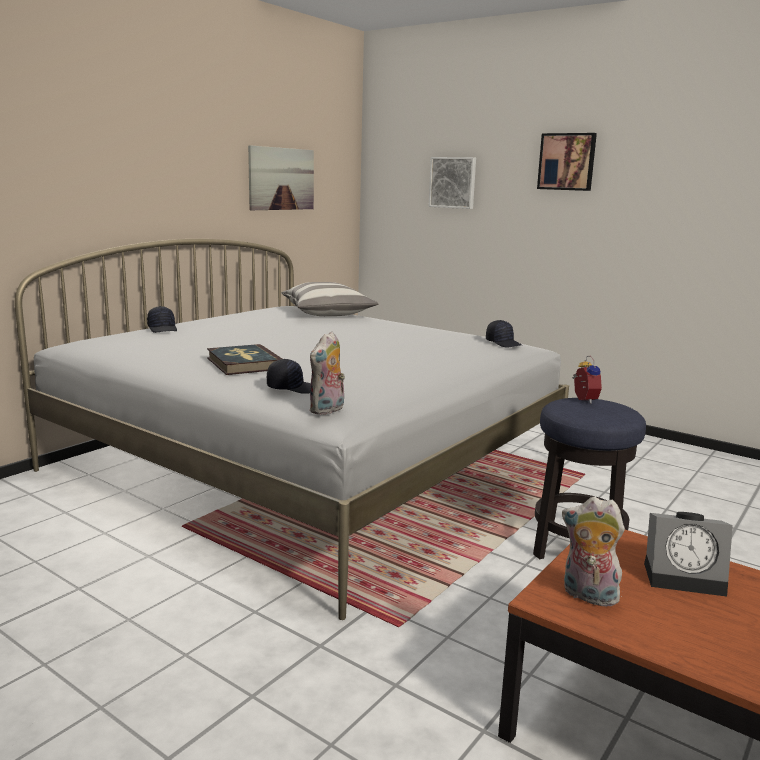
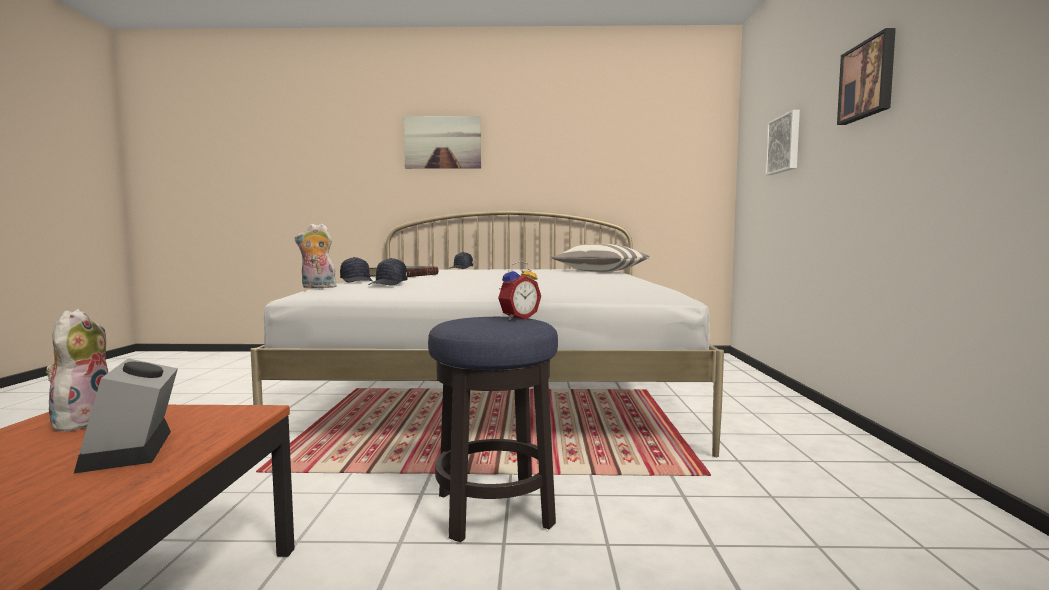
camera: 55 degrees right, 10 degrees down
(281, 179) = (624, 165): picture -> picture (442, 142)
(503, 343) = (635, 285): black cap -> black cap (389, 284)

